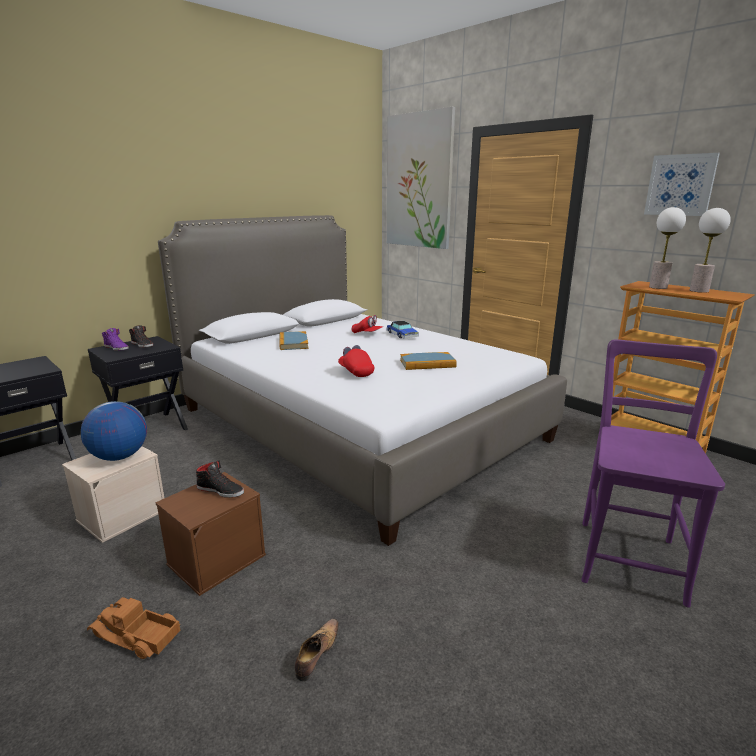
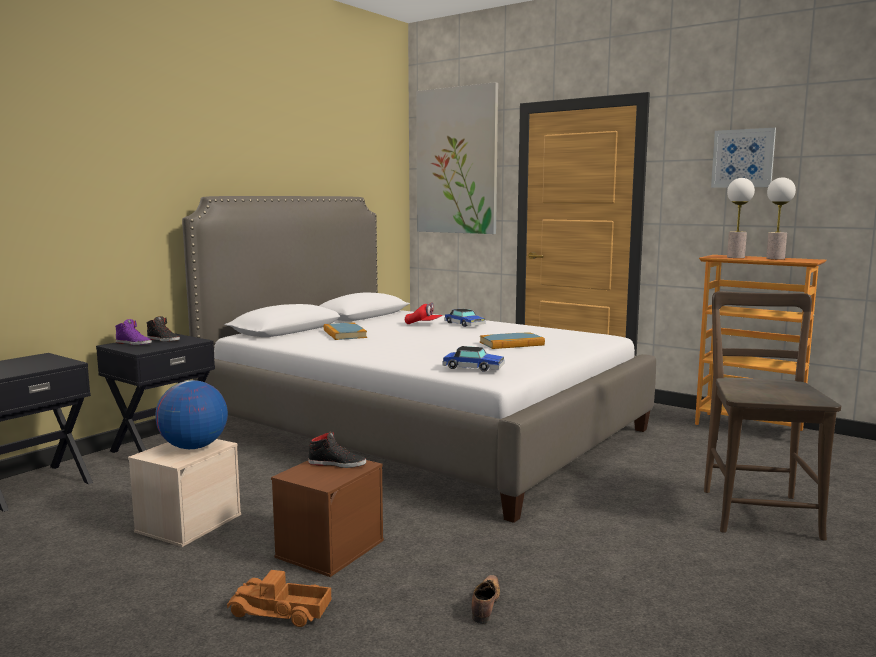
camera: 10 degrees left, 10 degrees down
(356, 371) = (441, 351): red cap -> none
(370, 397) = (473, 367): none -> toy car
(629, 555) = (758, 510): purple chair -> brown chair

